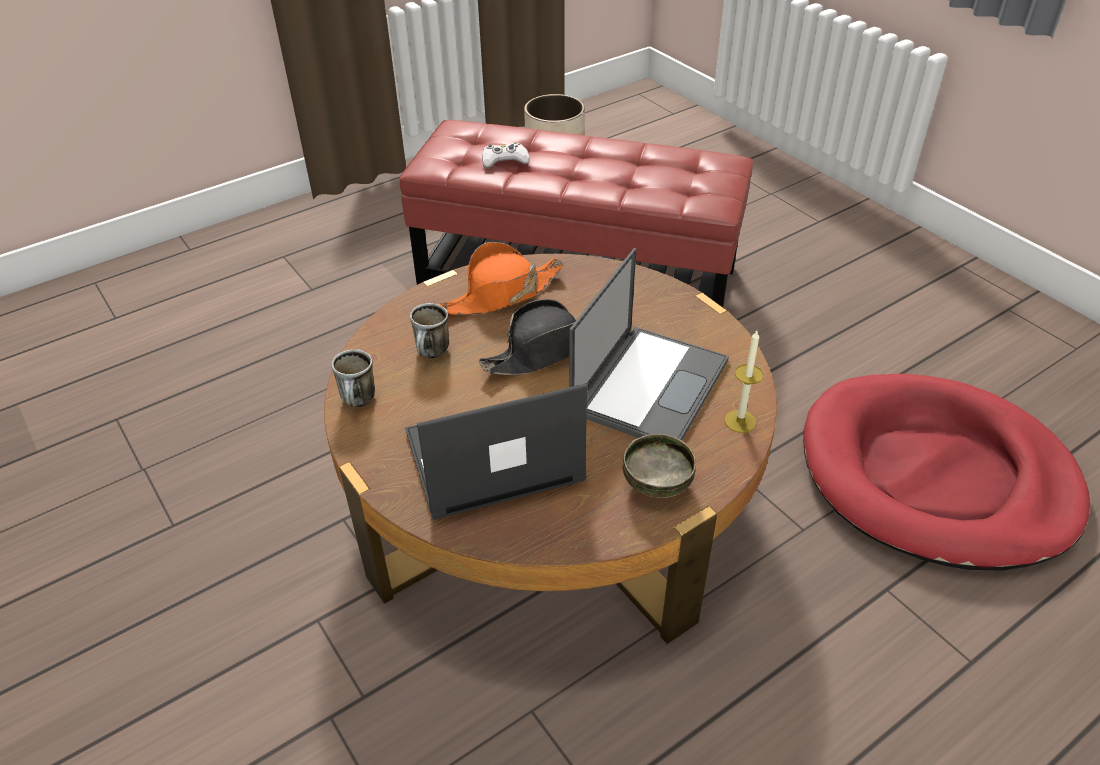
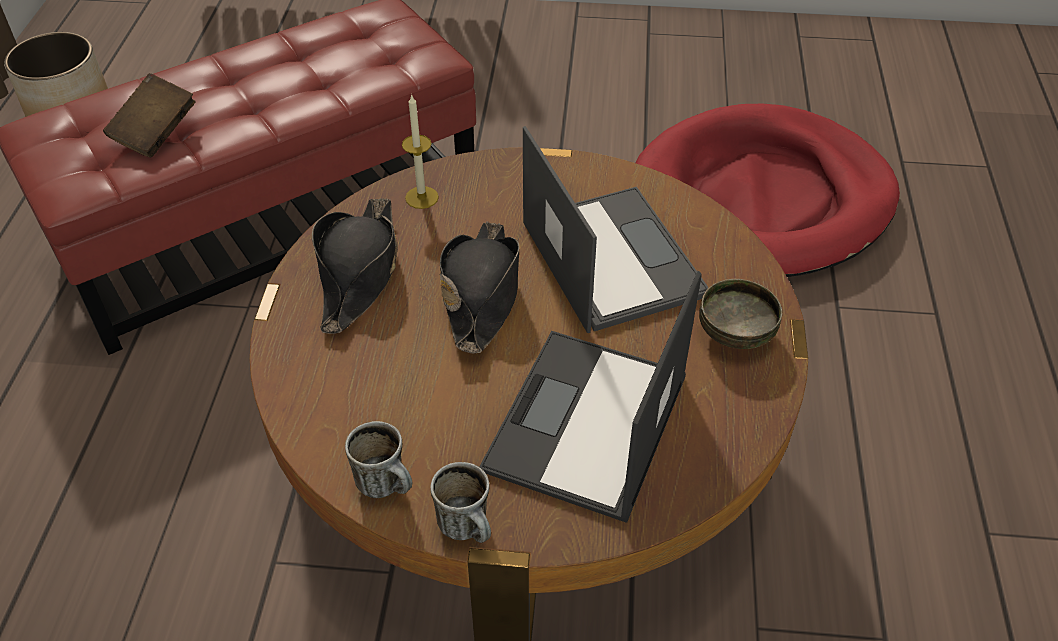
camera: 50 degrees left, 5 degrees up
(432, 354) = (384, 380): mug -> mug (469, 529)
(501, 294) = (359, 273): orange hat -> black hat
(504, 160) = (155, 132): white game controller -> brown book
(740, 421) = (715, 235): candle -> candle (421, 197)

